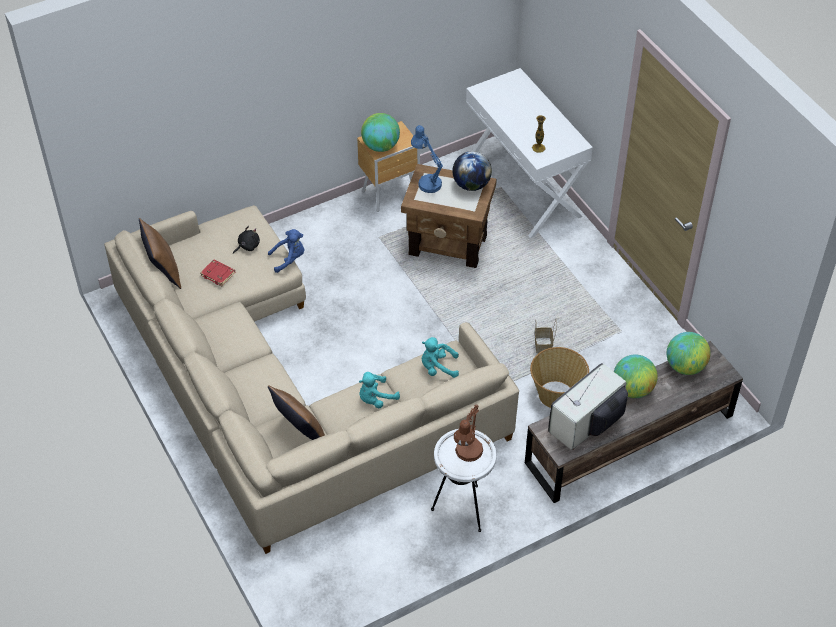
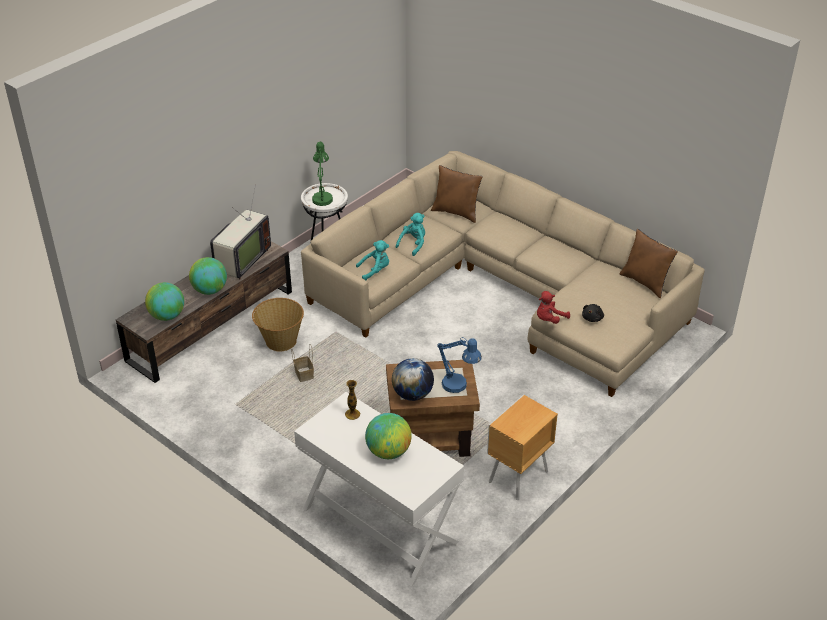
camera: 160 degrees right, 10 degrees down
(218, 274) = (597, 288): red book -> none
(289, 259) = (549, 319): blue plush toy -> red plush toy
(380, 146) = (527, 410): globe -> globe (388, 451)
(467, 455) = (322, 197): brown table lamp -> green table lamp

